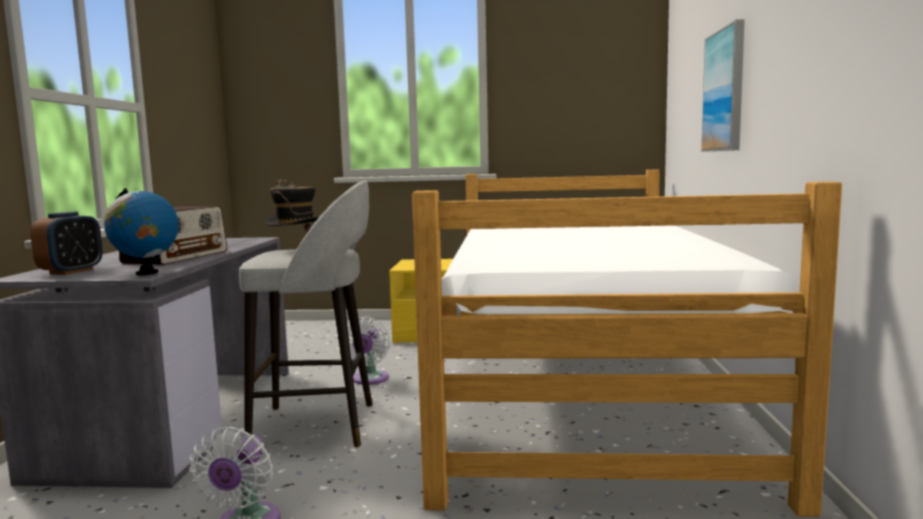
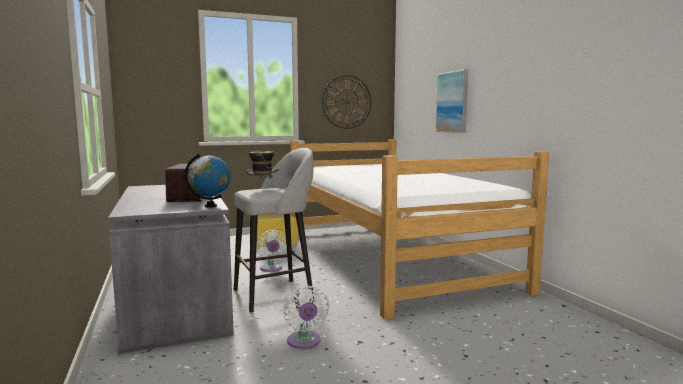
camera: 25 degrees left, 0 degrees up
(71, 271) = (150, 208): alarm clock -> none
(573, 106) = (346, 101): none -> wall clock

